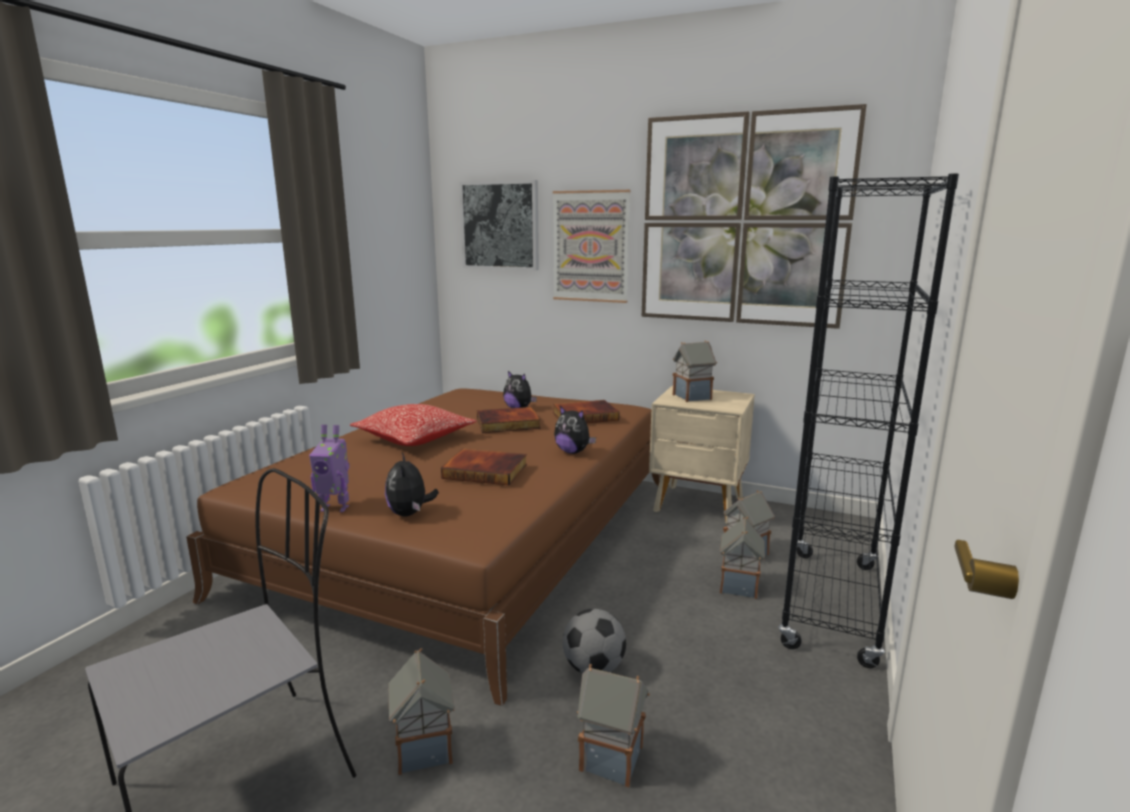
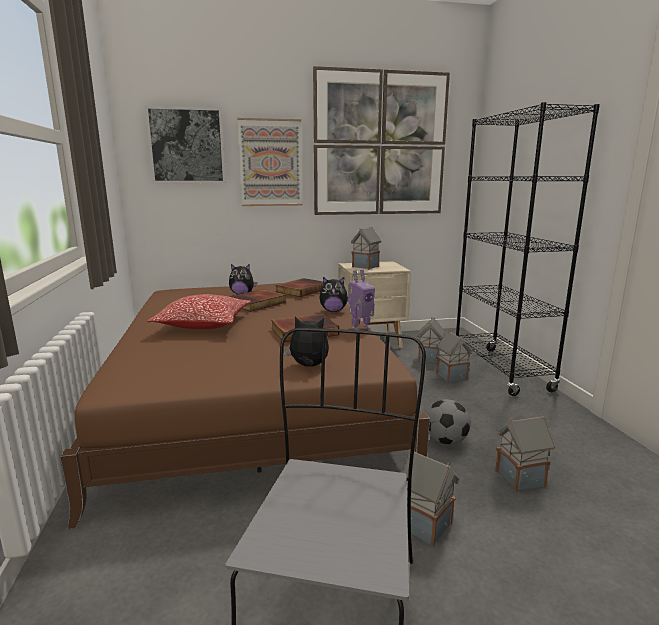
camera: 35 degrees left, 0 degrees up
(335, 507) = (241, 378): toy robot -> toy robot (360, 328)
(410, 513) = (308, 366): plush toy -> plush toy turned 150 degrees clockwise

